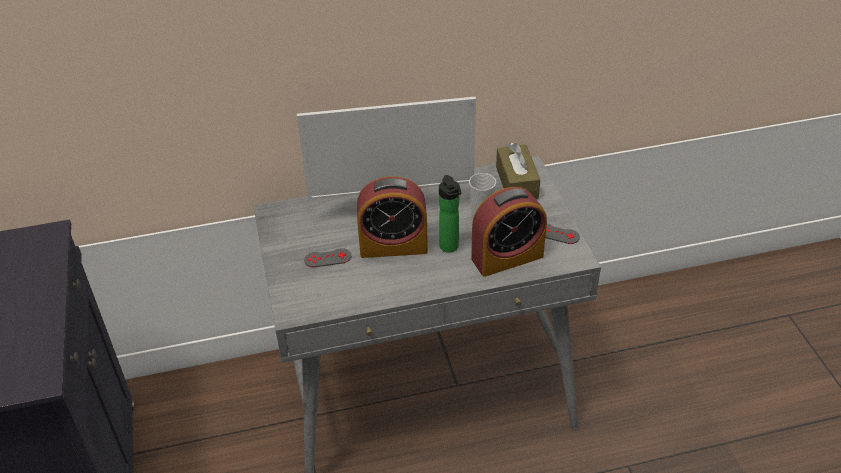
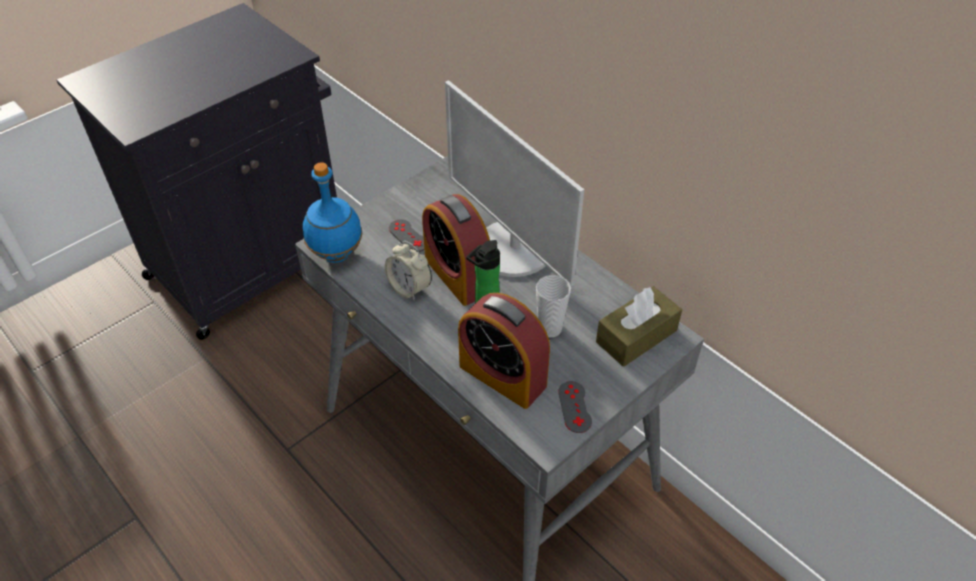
camera: 60 degrees right, 5 degrees up
(312, 307) = (337, 254): none -> blue bottle
(386, 276) = (409, 288): none -> alarm clock

